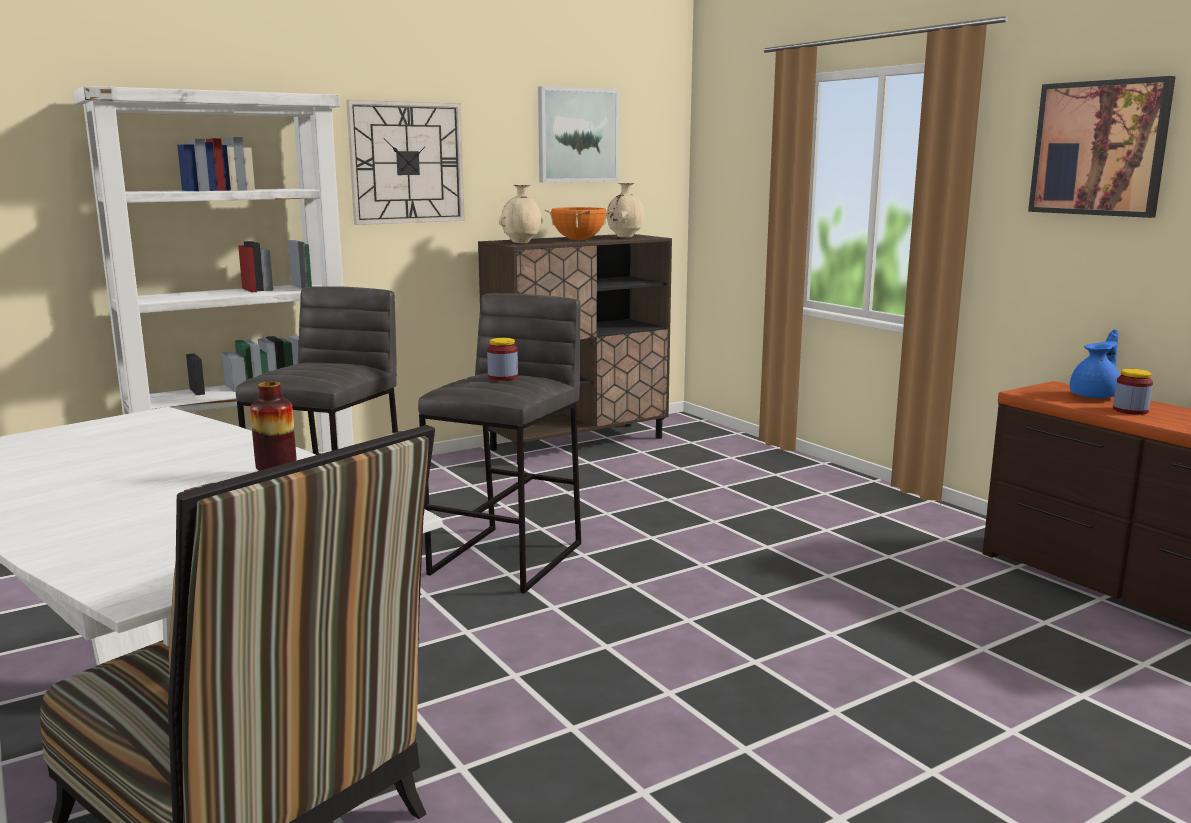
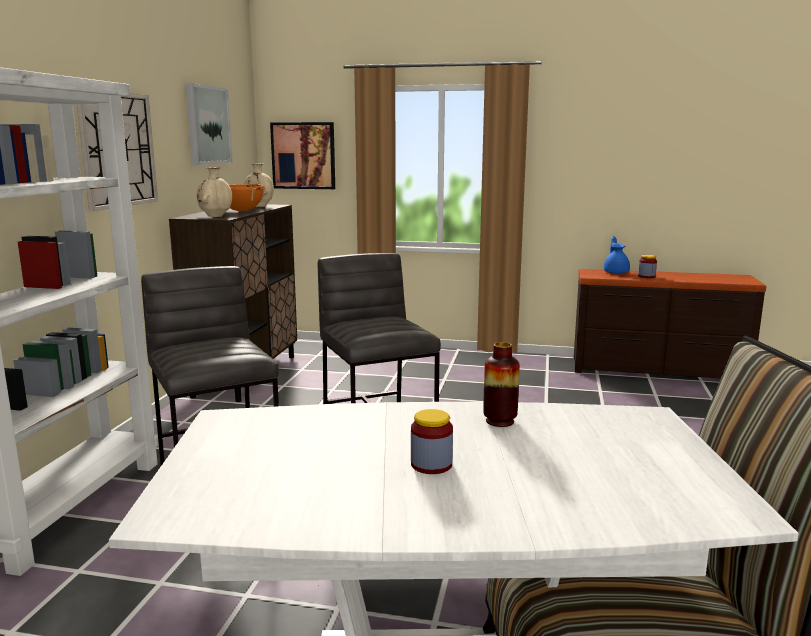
camera: 45 degrees left, 0 degrees up
(503, 377) = (381, 321): jar -> jar (431, 464)
(1099, 148) = (594, 138): picture -> picture (303, 155)

